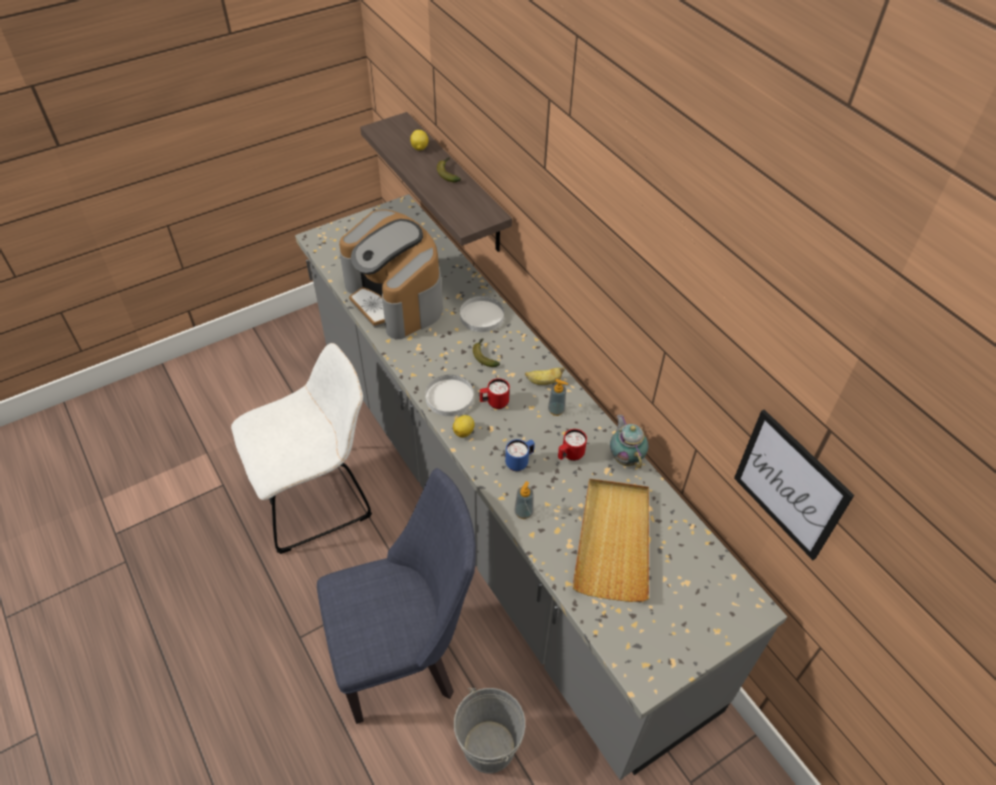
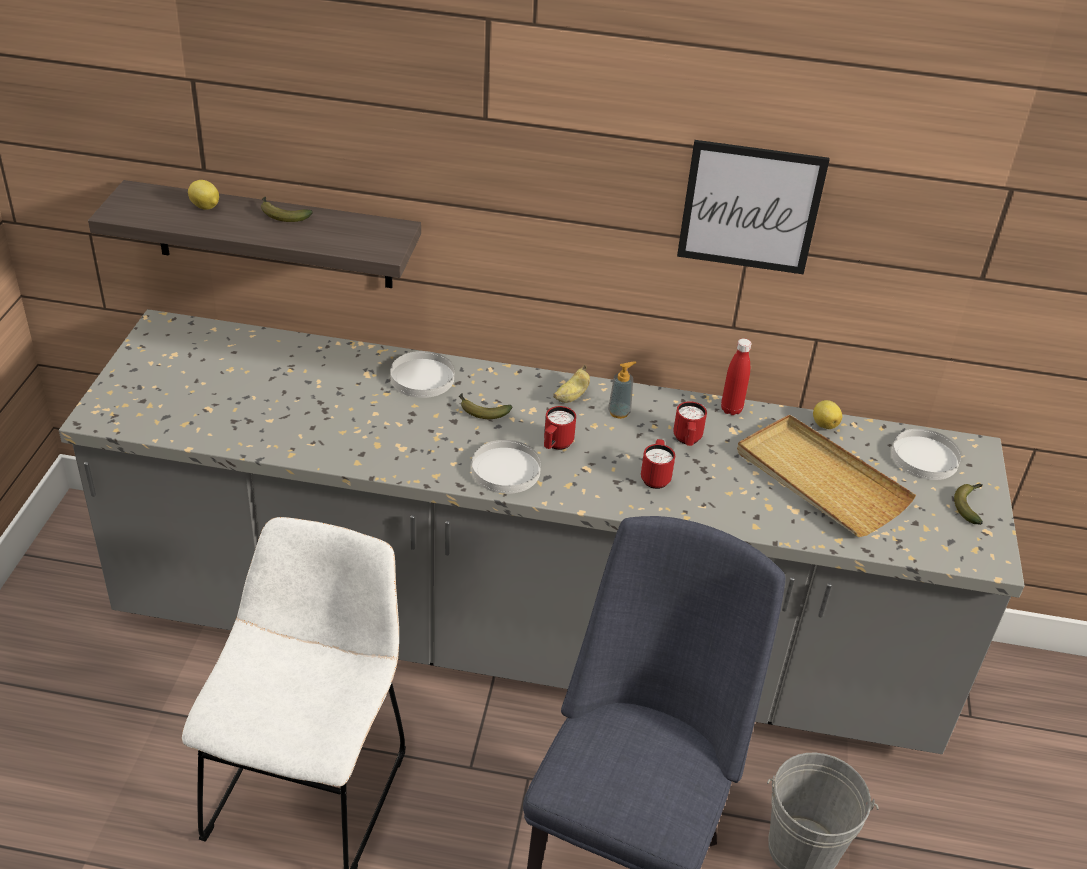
camera: 50 degrees left, 10 degrees down
(396, 299) = (302, 418): coffee machine -> none
(464, 432) = (567, 489): lemon -> lemon (824, 424)
(519, 462) = (655, 477): blue mug -> red mug
(523, 512) = (722, 515): soap dispenser -> none
(625, 457) = (731, 409): teapot -> red bottle
(687, 637) = (969, 505): none -> banana
(706, 584) = (924, 458): none -> white plate
(790, 485) = (972, 283): picture -> picture (750, 207)

